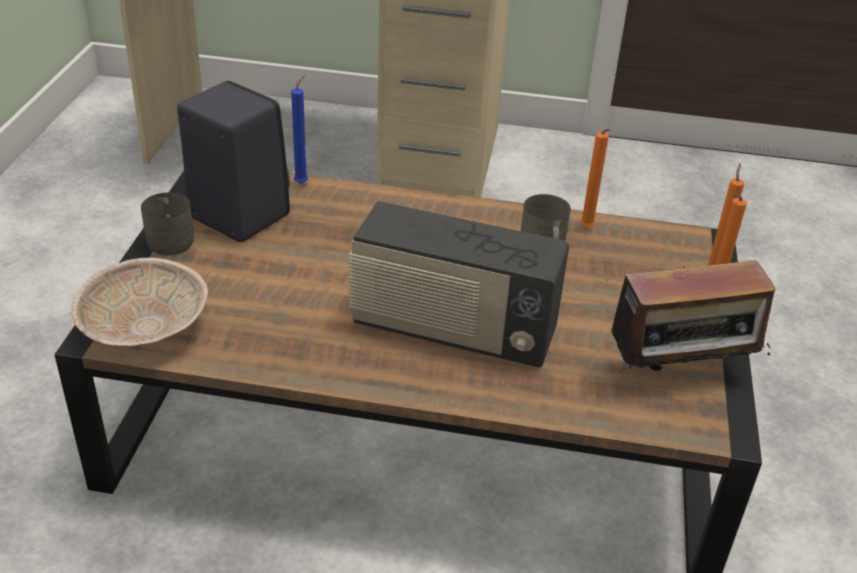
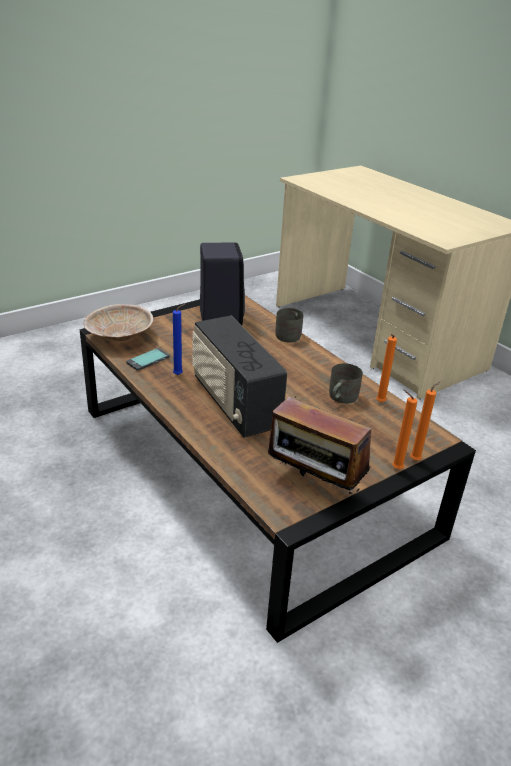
camera: 45 degrees right, 5 degrees down
(171, 238) = (181, 312): grey mug -> grey mug (290, 335)
(248, 339) = (148, 360): none -> phone
(302, 182) = (269, 318): blue candle -> blue candle (179, 375)

